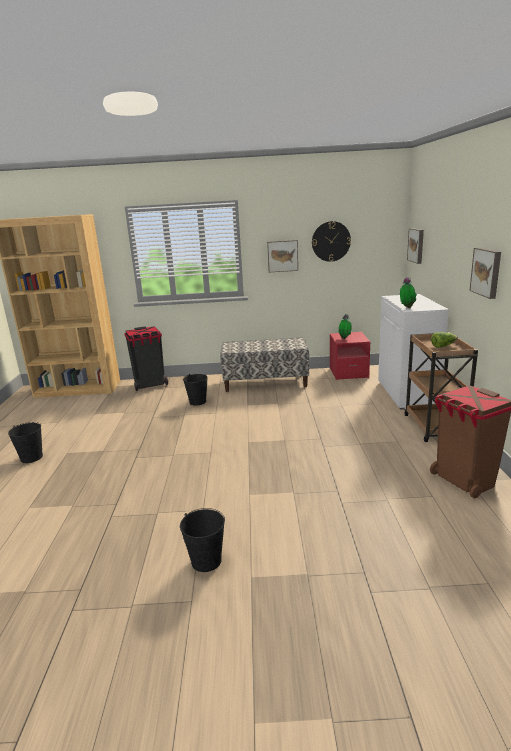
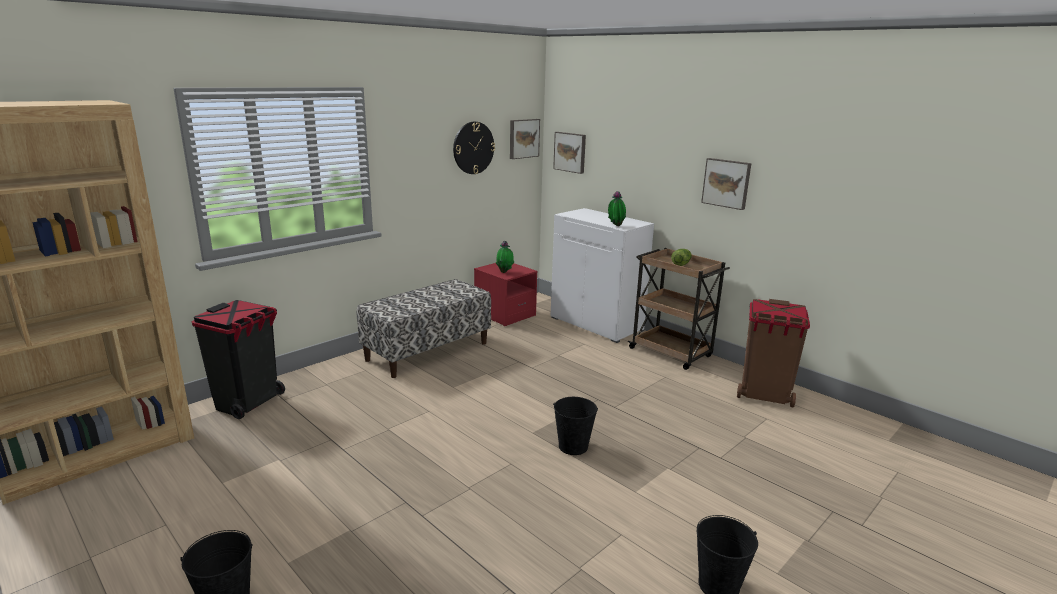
camera: 45 degrees left, 0 degrees up
(198, 402) = (376, 404): black bucket -> black bucket (573, 446)
(282, 256) = (420, 169): picture -> picture (523, 138)

